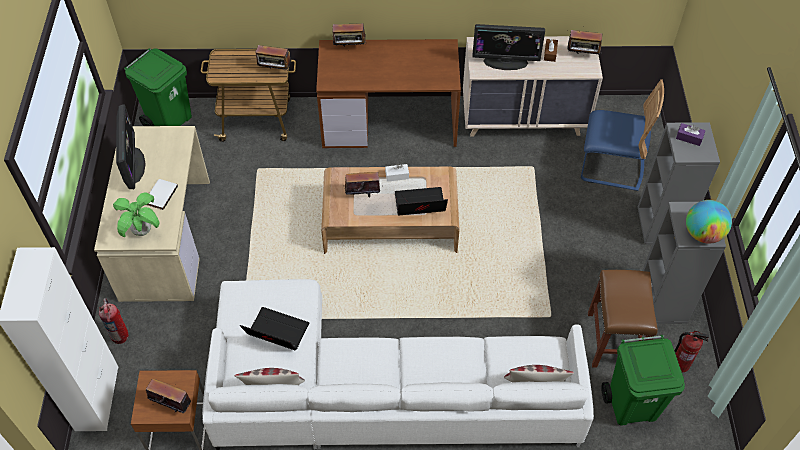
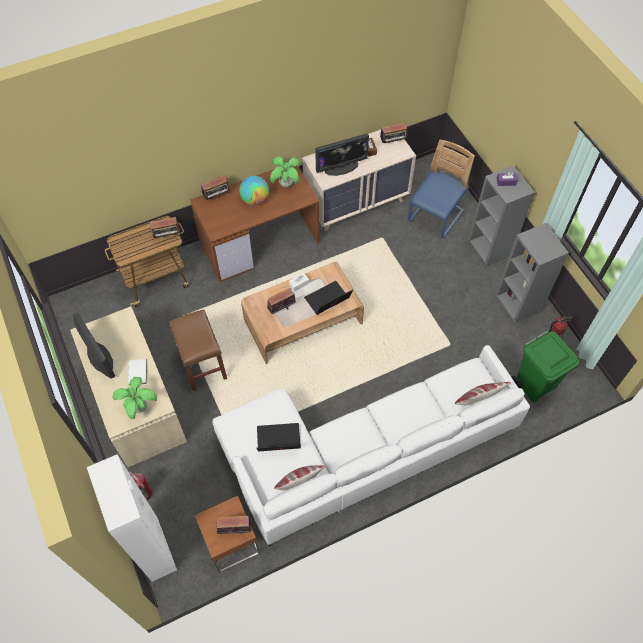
camera: 25 degrees left, 5 degrees up
(170, 120) = (84, 305): green trash can -> none
(433, 59) = (286, 184): none -> potted plant
(611, 166) = (435, 217): blue chair -> blue chair turned 45 degrees counterclockwise
(613, 341) = (500, 344): brown stool -> brown stool (203, 366)
(702, 234) = (550, 249): globe -> globe (255, 199)

